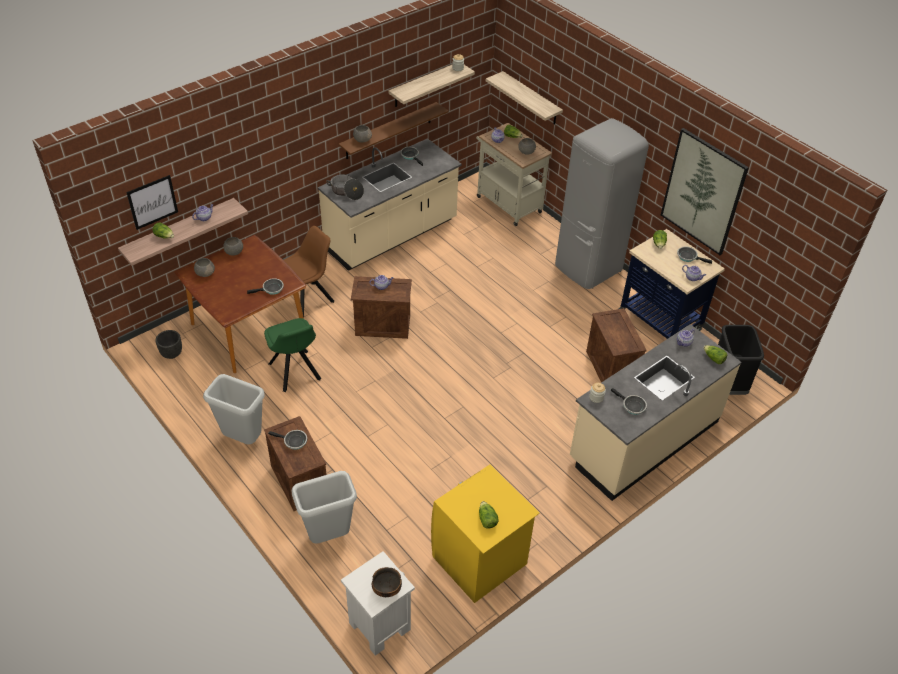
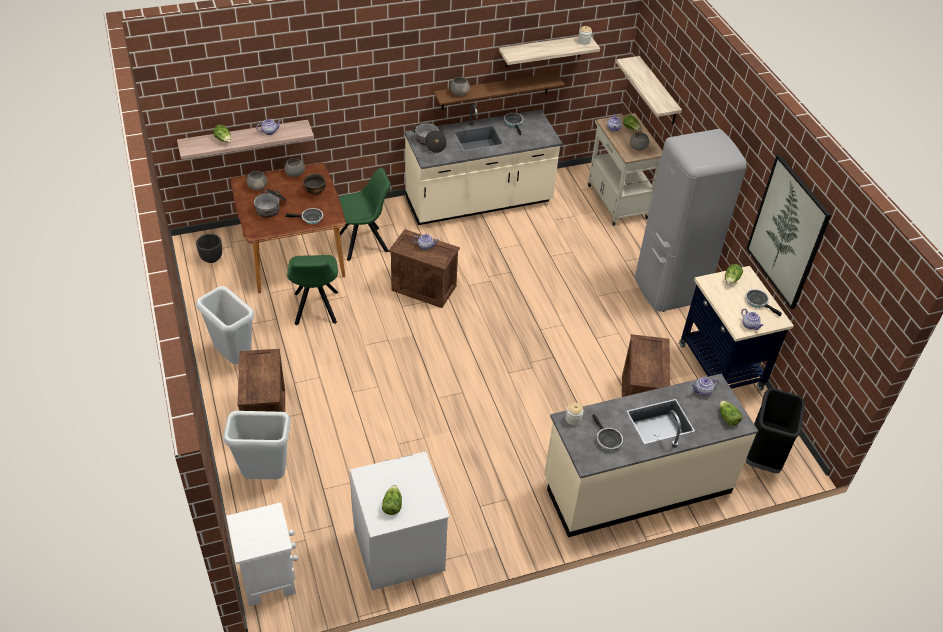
camera: 20 degrees right, 0 degrees up
(152, 202) = (218, 102): picture -> none
(229, 289) = (271, 208): none -> cooking pot
(293, 441) = (260, 371): frying pan -> none
(308, 300) = (363, 243): brown chair -> green chair
(387, 589) = (264, 540): bowl -> bowl (315, 191)
(479, 561) = (398, 551): yellow washing machine -> white washing machine

